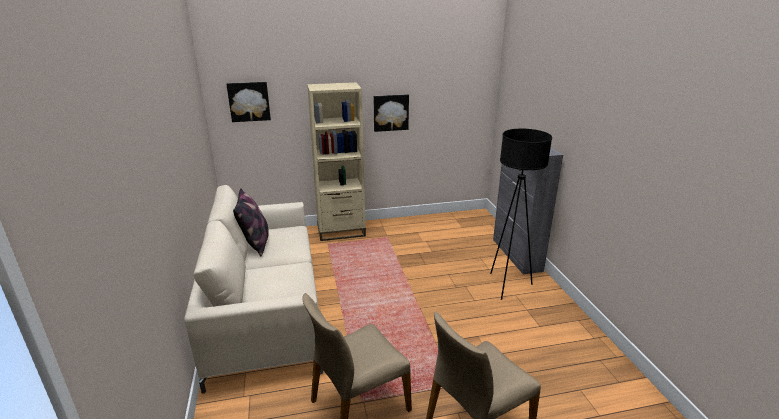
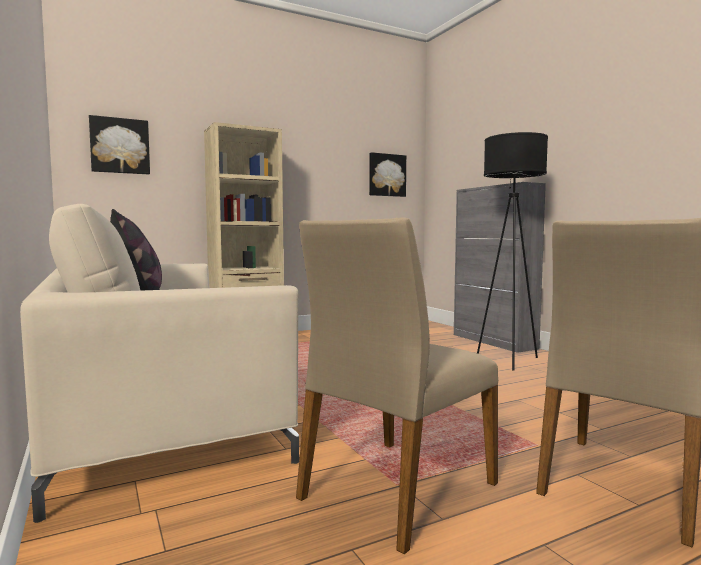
camera: 15 degrees left, 20 degrees down
(390, 112) = (308, 183): picture -> picture (386, 175)

